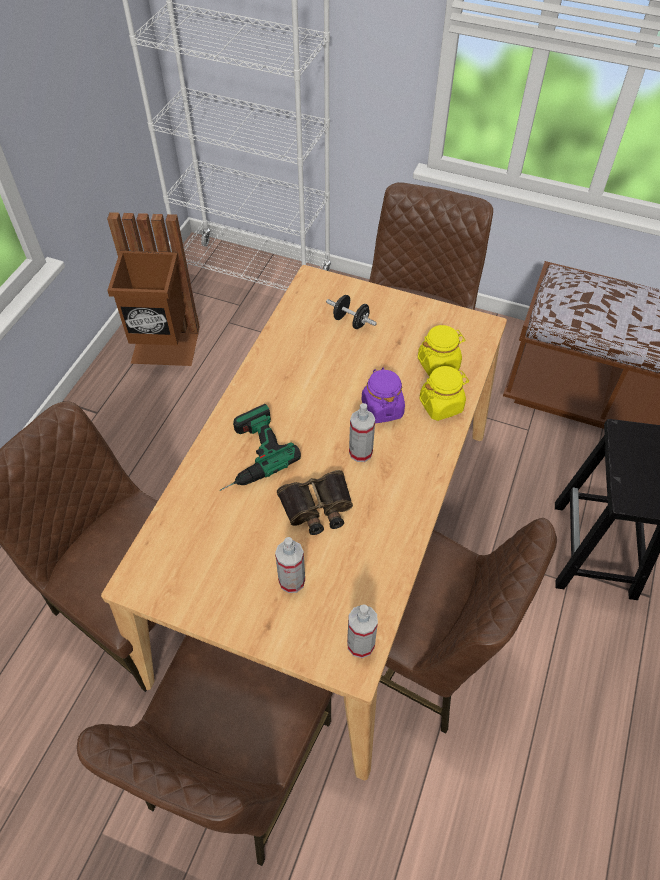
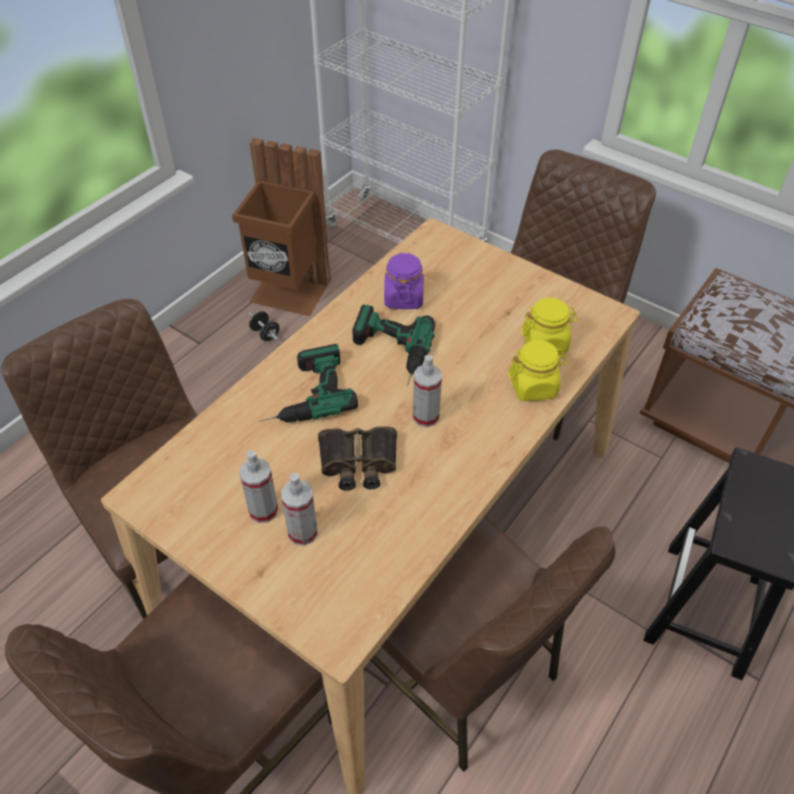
camera: 15 degrees right, 5 degrees down
(310, 401) = (389, 353): none -> power drill
(351, 321) = (462, 282): black dumbbell -> black dumbbell (265, 334)
(360, 644) = (354, 618): spray bottle -> spray bottle (263, 510)
(382, 409) = (465, 377): purple jar -> purple jar (403, 298)

